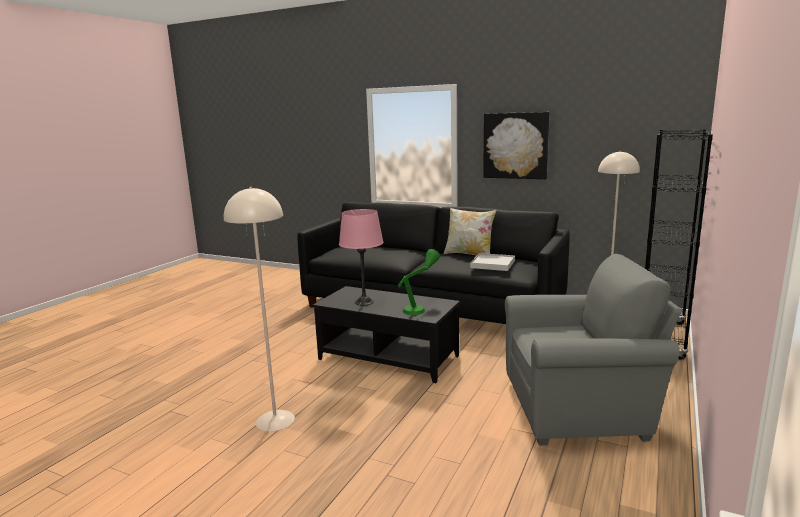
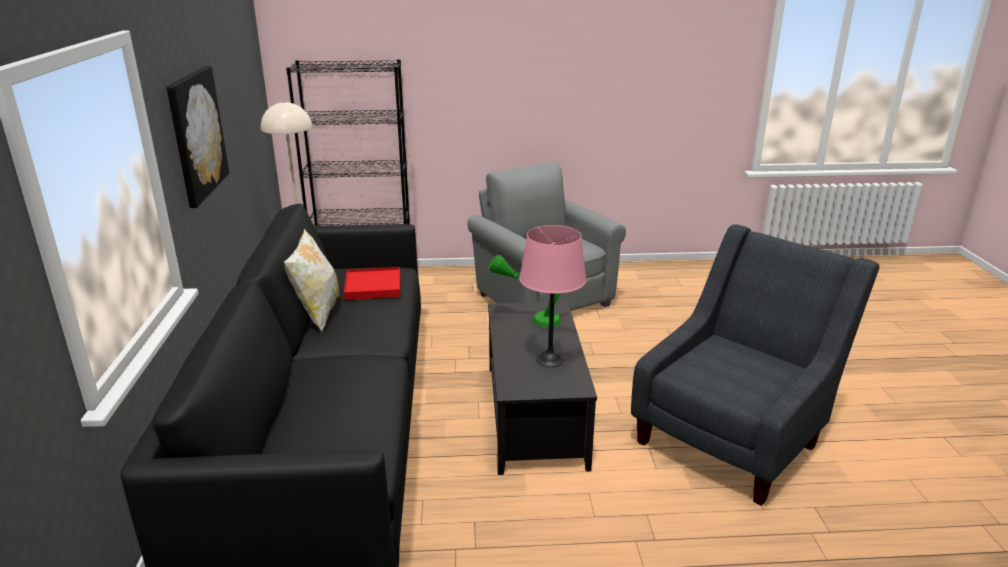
camera: 120 degrees left, 10 degrees up
(275, 420) = (736, 435): beige floor lamp -> grey armchair
(492, 264) = (373, 286): white tray -> red tray

